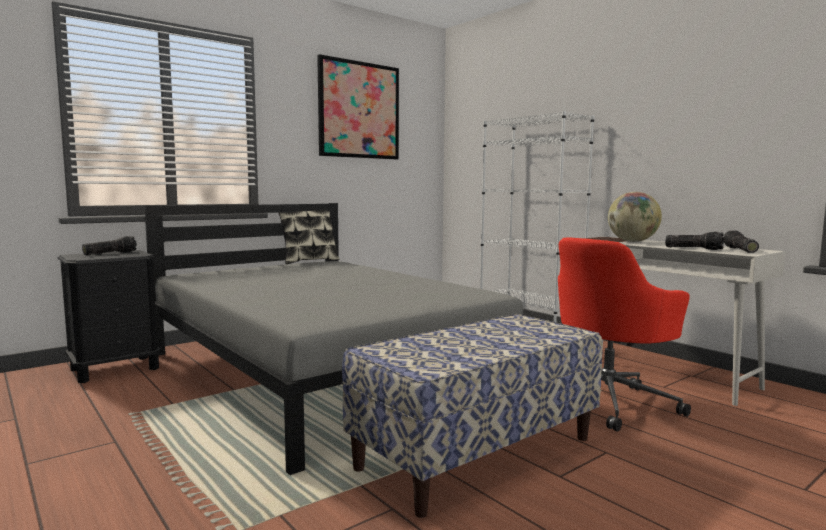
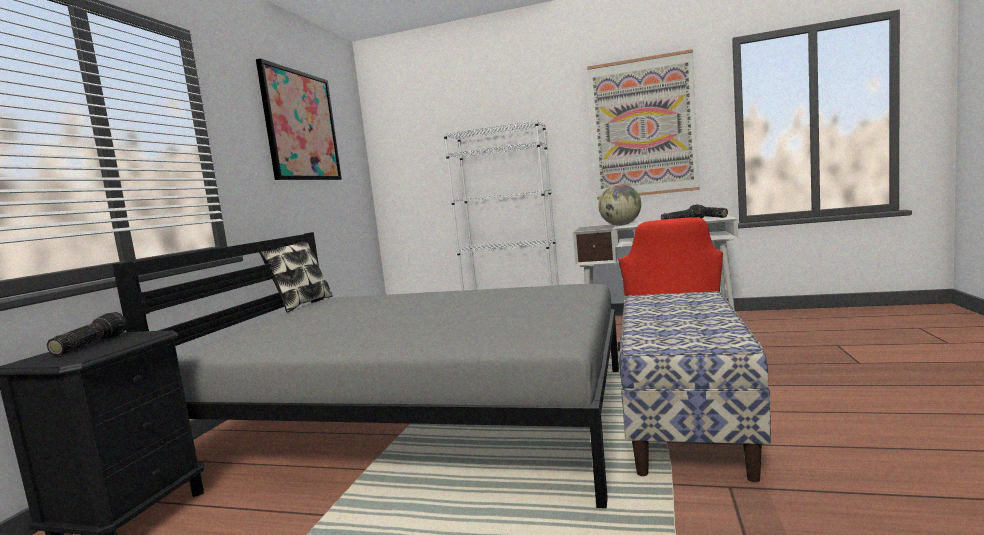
camera: 35 degrees left, 0 degrees up
(704, 125) = (642, 128): none -> picture

